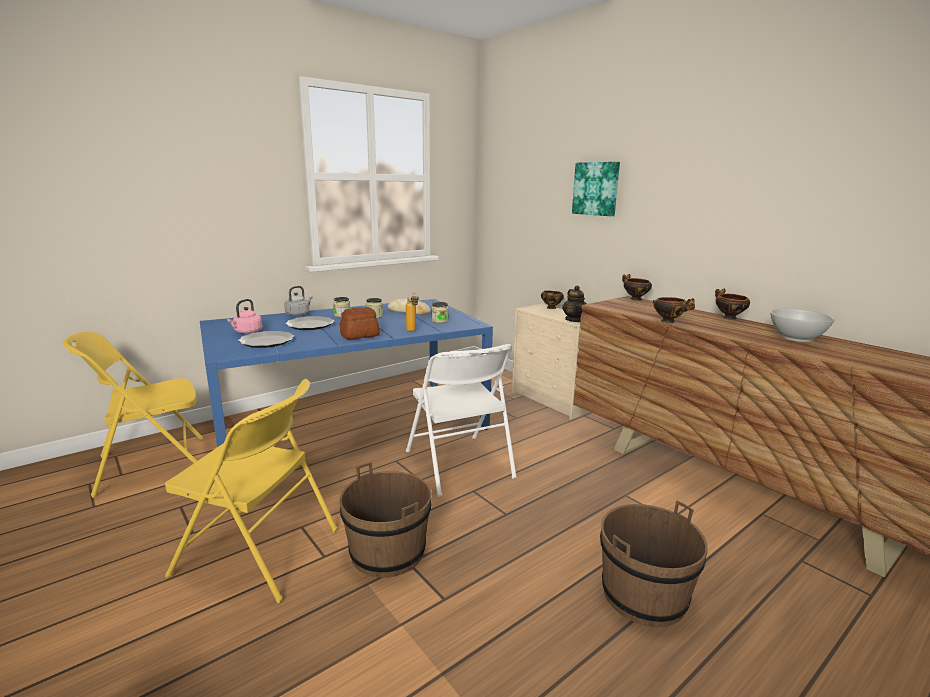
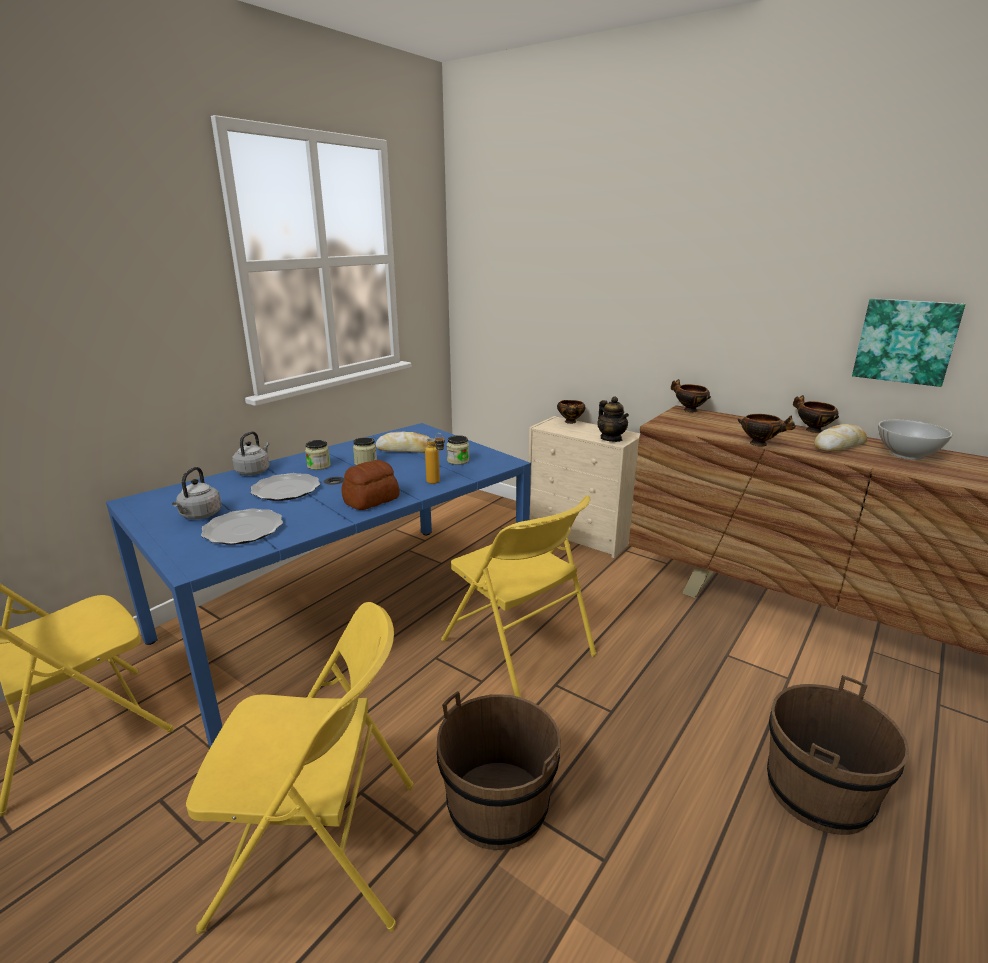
camera: 15 degrees left, 5 degrees up
(247, 332) = (199, 515): pink kettle -> grey kettle
(458, 464) = (517, 648): white chair -> yellow chair
(596, 188) = (627, 272): picture -> picture (905, 341)
(740, 328) = (839, 446): none -> bread

